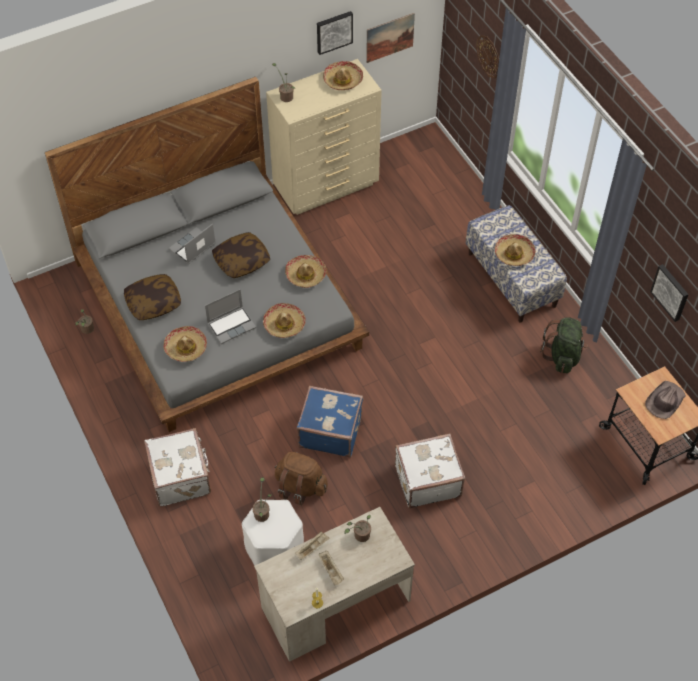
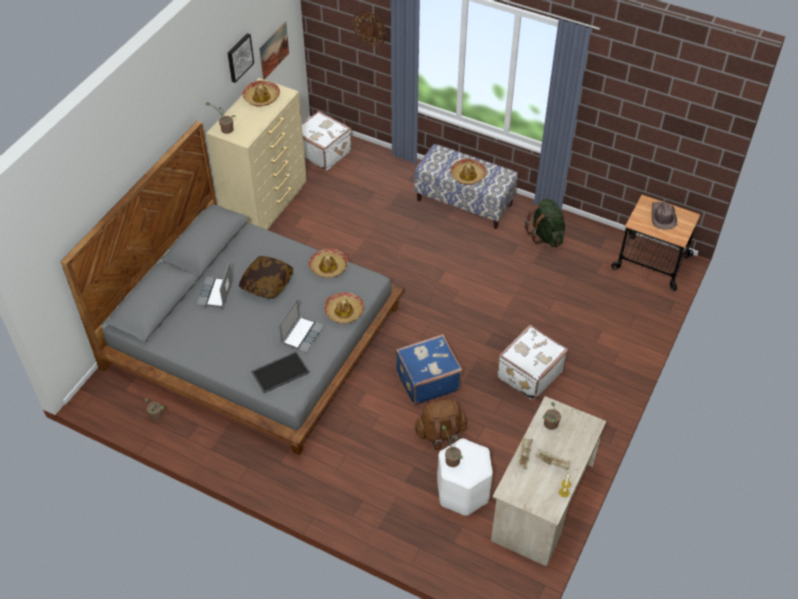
camera: 35 degrees left, 5 degrees down
(153, 303) = (220, 353): pillow -> none
(181, 476) = (339, 483): white suitcase -> white suitcase (323, 152)
(186, 348) = (280, 371): hat -> tray
(671, 292) = (632, 128): picture -> none

